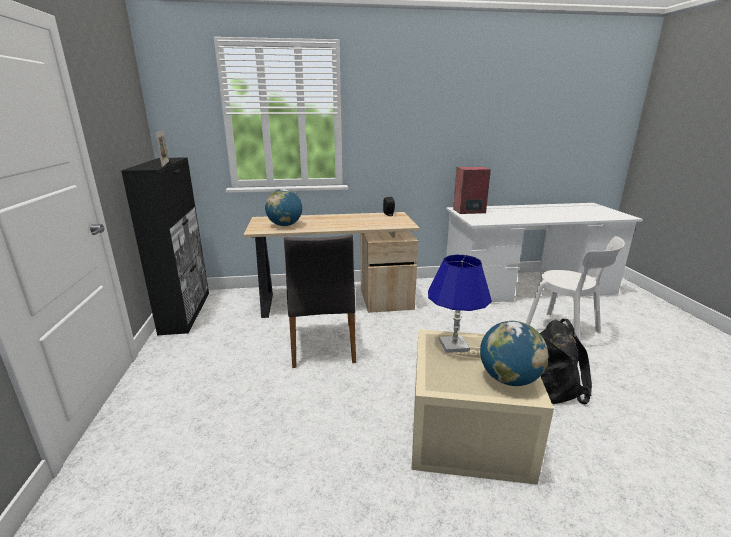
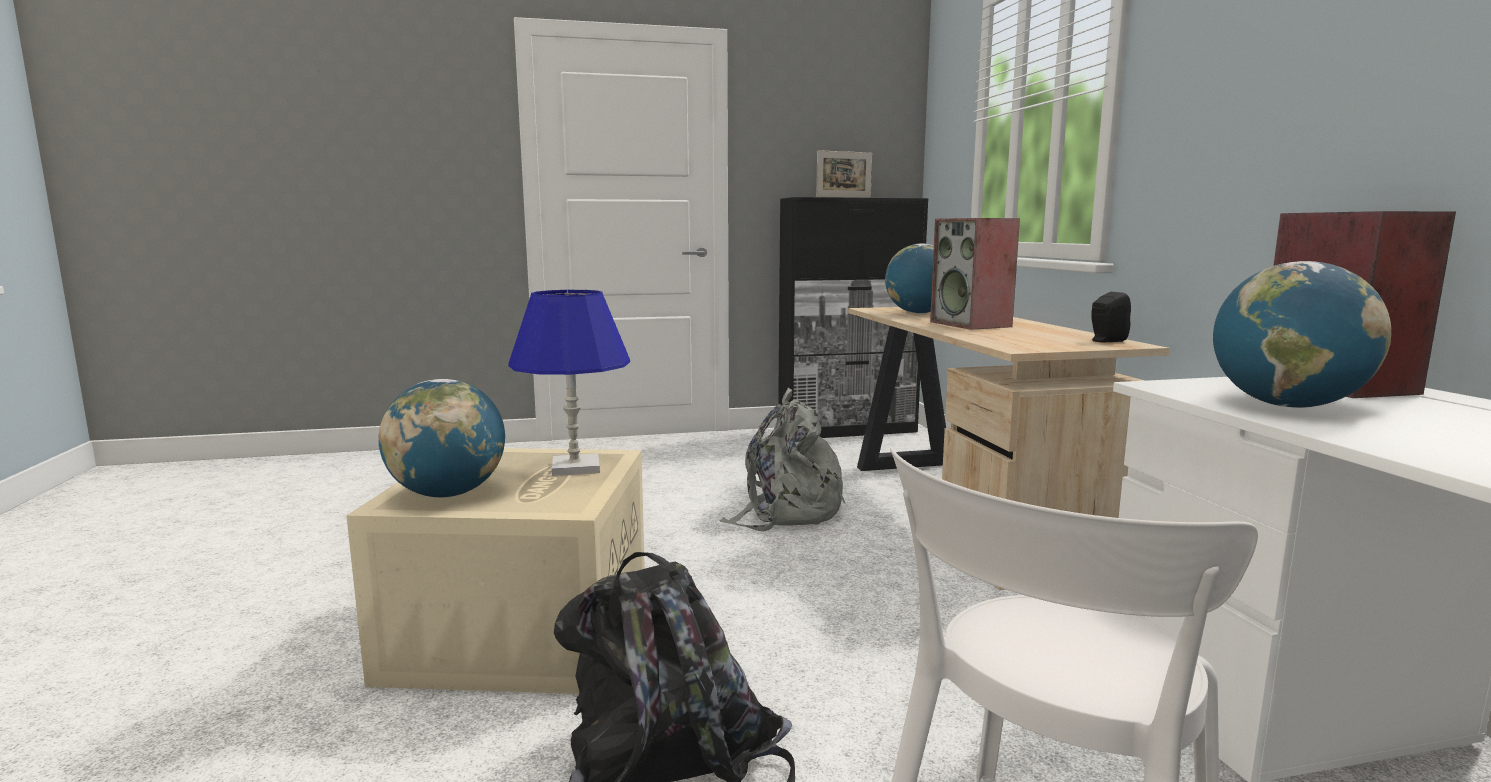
camera: 85 degrees right, 10 degrees down
(323, 344) = (786, 511): grey chair -> grey backpack
(335, 222) = (971, 324): none -> speaker
(498, 218) = (1286, 406): none -> globe

